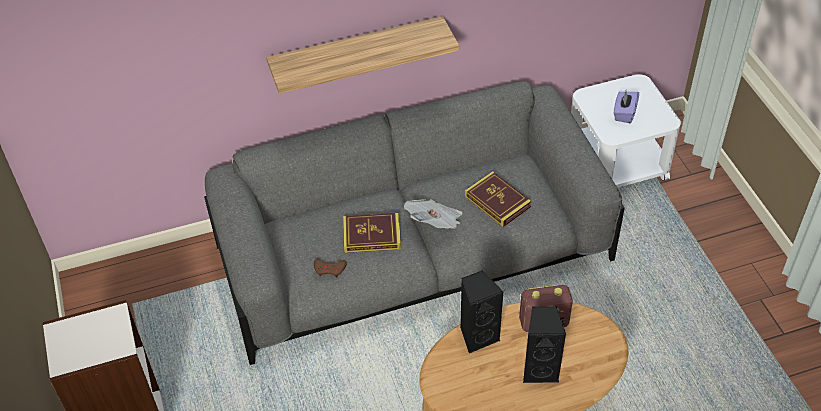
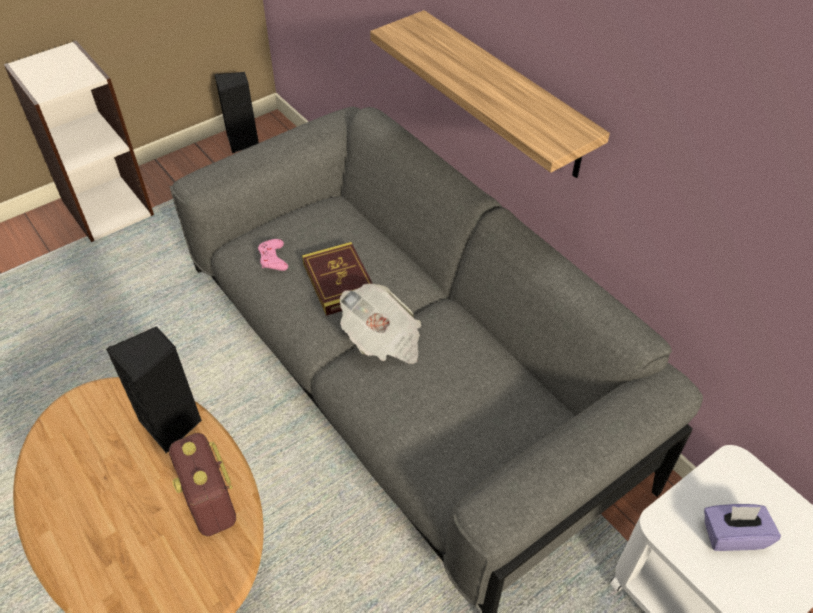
camera: 70 degrees right, 0 degrees up
(329, 269) = (273, 258): brown game controller -> pink game controller
(497, 201) = (452, 401): book -> none
(540, 369) = (120, 517): black speaker -> black speaker (243, 142)

